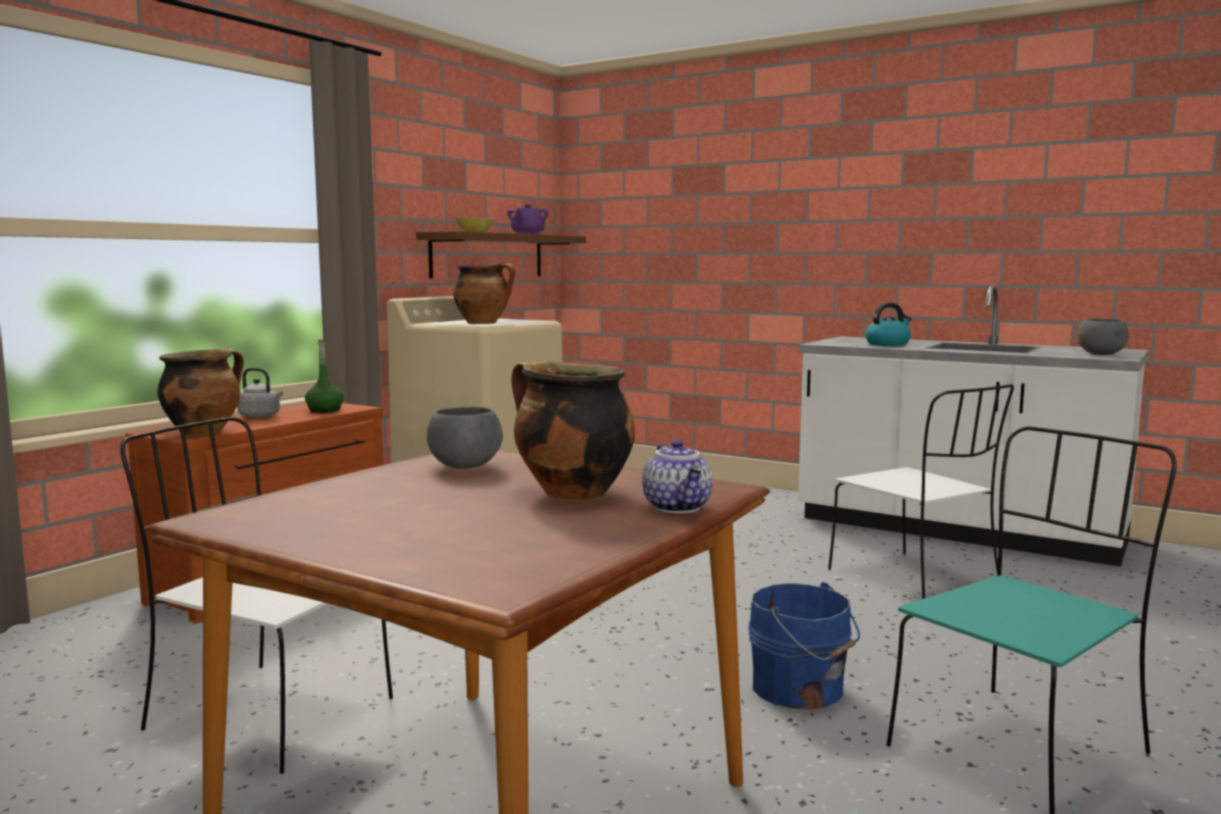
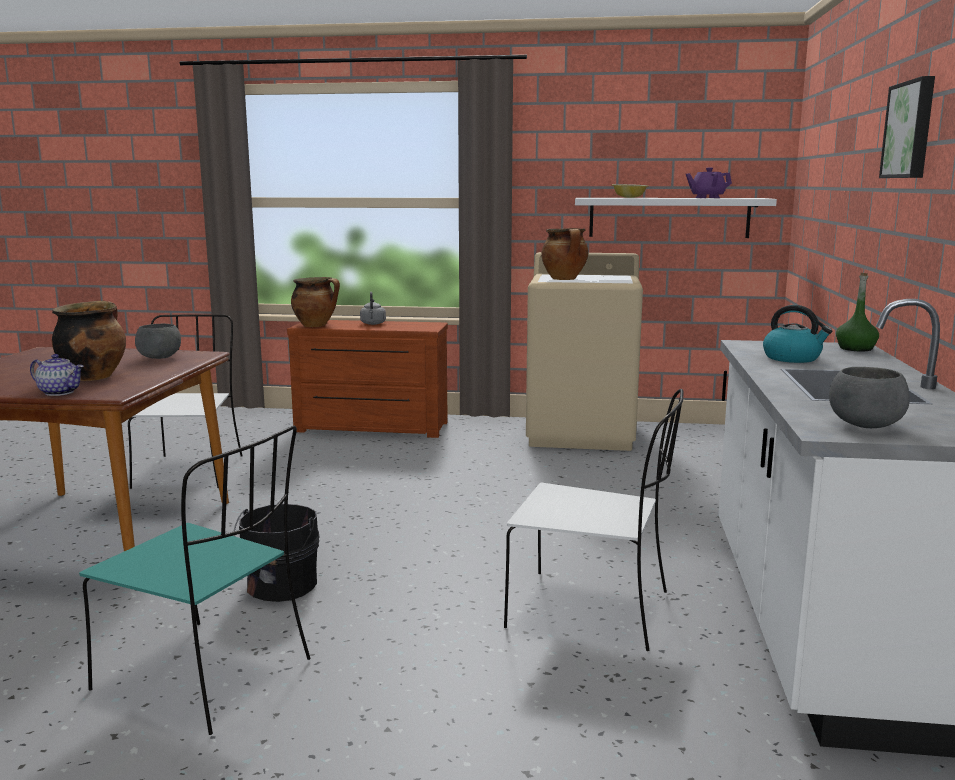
camera: 65 degrees right, 5 degrees up
(324, 410) = (408, 327): green bottle -> green bottle (855, 348)
(488, 256) = (669, 217): brown shelf -> white shelf
(679, 507) = (60, 392): teapot -> teapot turned 120 degrees counterclockwise
(801, 690) = (280, 586): blue bucket -> black bucket
(857, 177) = (911, 130): none -> picture
(916, 578) = (593, 610): white chair -> white chair turned 105 degrees counterclockwise

